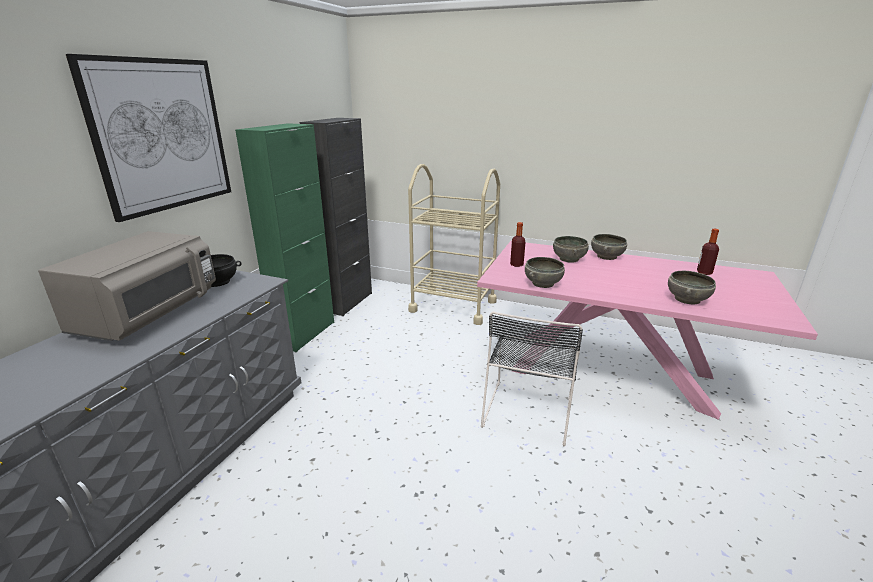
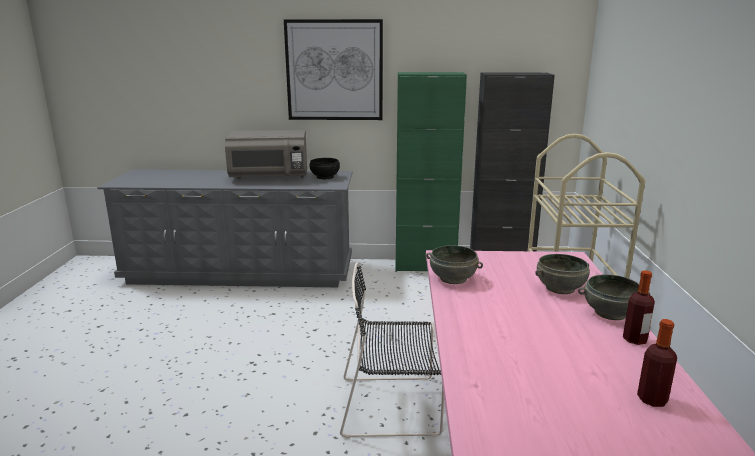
camera: 70 degrees right, 5 degrees down
(516, 264) = (497, 261): bottle -> bottle (634, 339)
(686, 299) = (496, 372): grey bowl -> none

